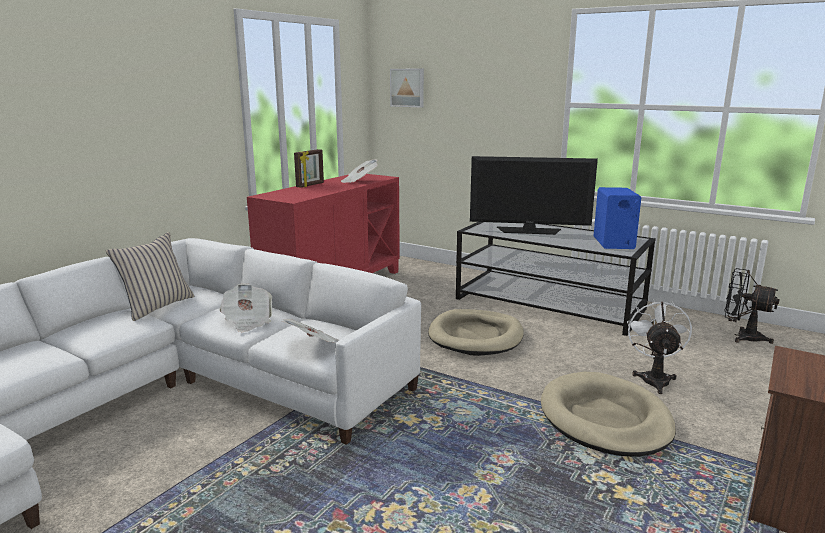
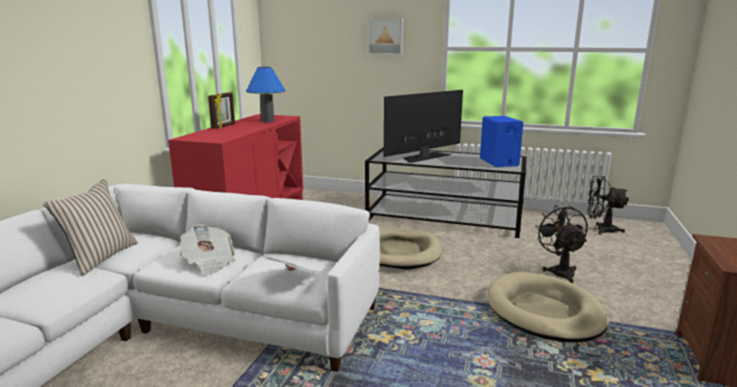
camera: 15 degrees left, 0 degrees up
(359, 181) = (267, 121): newspaper -> blue table lamp
(407, 87) = (298, 36): picture -> picture (385, 36)
(529, 231) = (424, 157): television -> television turned 150 degrees clockwise
(654, 378) = (560, 271): white fan -> black fan

